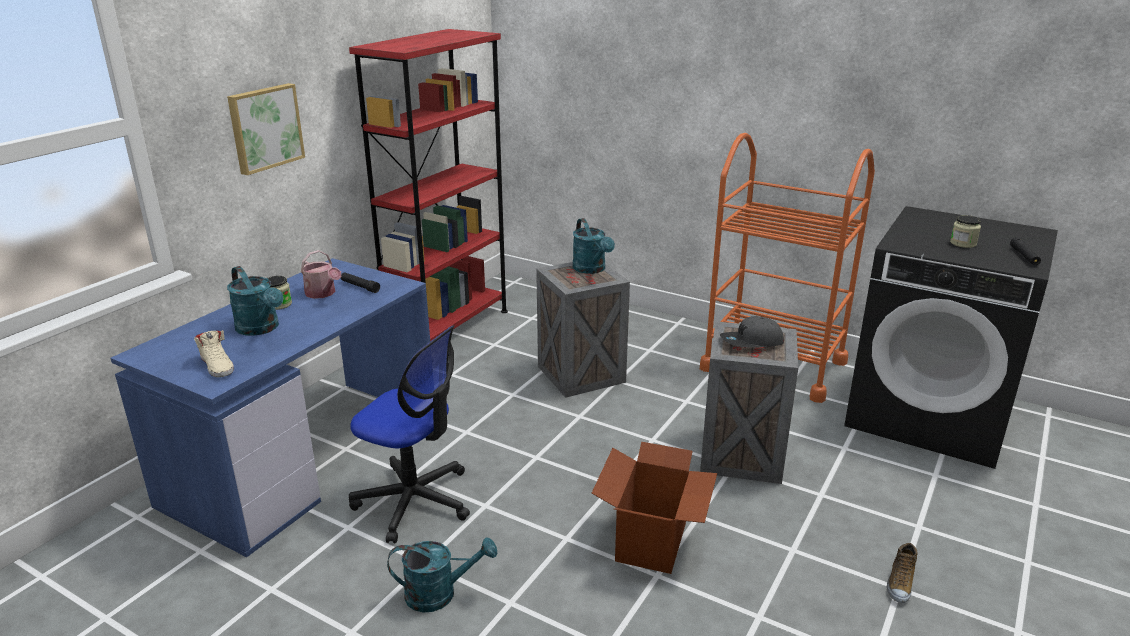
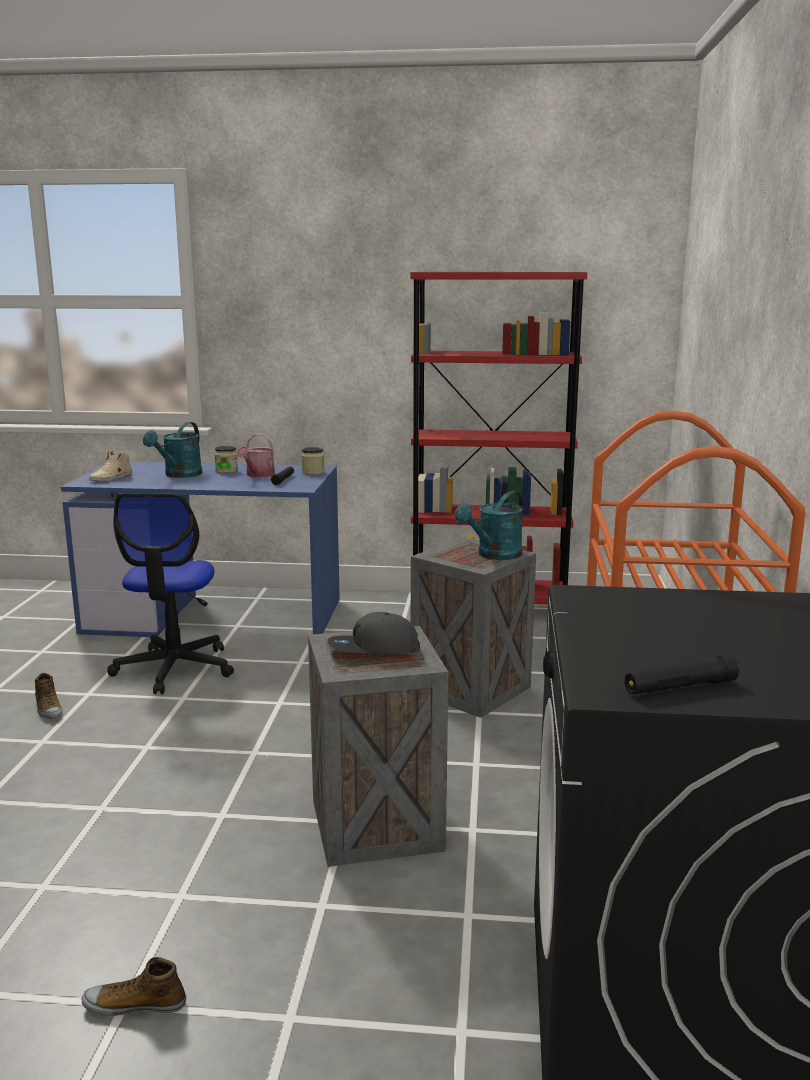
camera: 65 degrees right, 10 degrees down
(265, 128) = (311, 331): picture -> none
(440, 593) = (48, 709): turquoise watering can -> shoe
(652, 542) = (159, 794): cardboard box -> none
(751, 342) = (373, 650): grey cap -> grey cap turned 60 degrees counterclockwise
(963, 243) = (674, 637): jar -> jar (313, 472)

